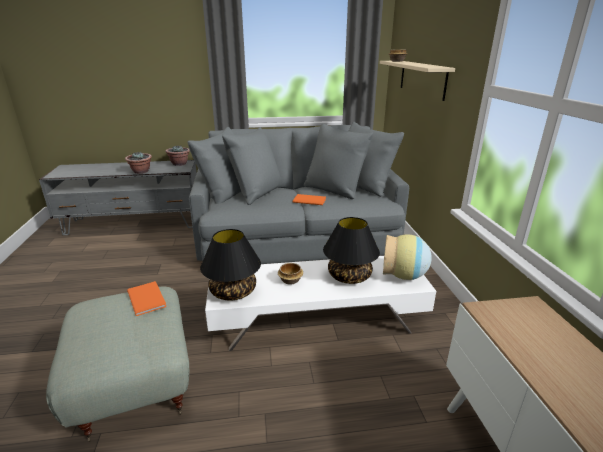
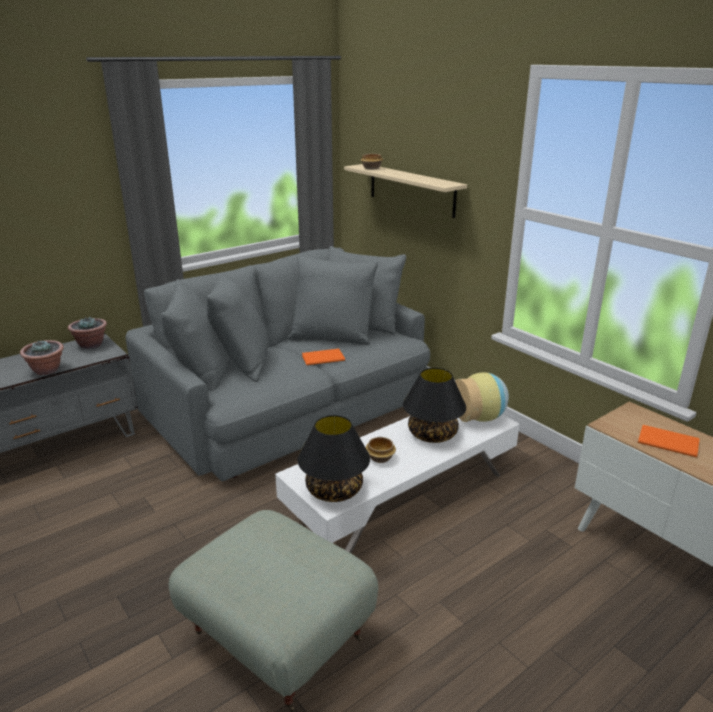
camera: 30 degrees left, 0 degrees up
(147, 298) = (268, 527): orange book -> orange book (666, 441)

